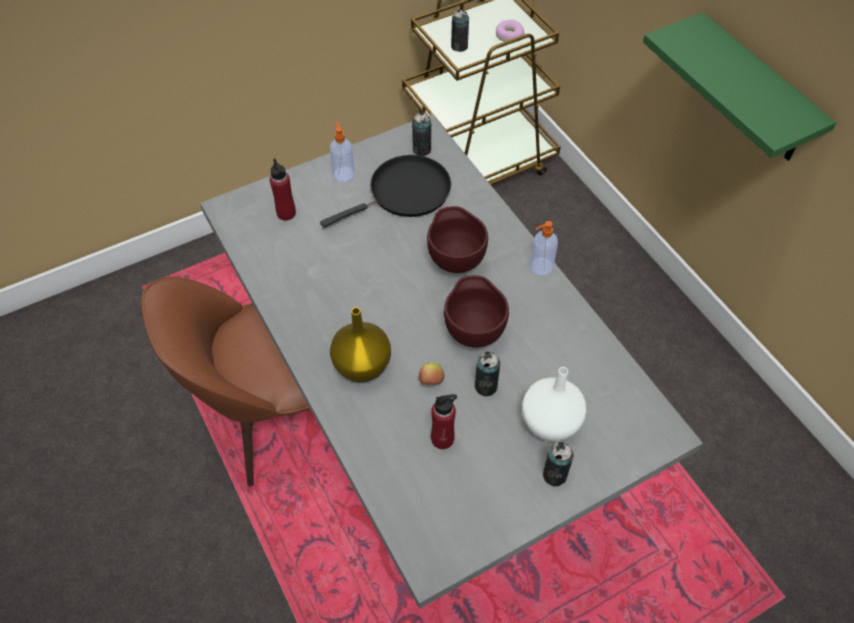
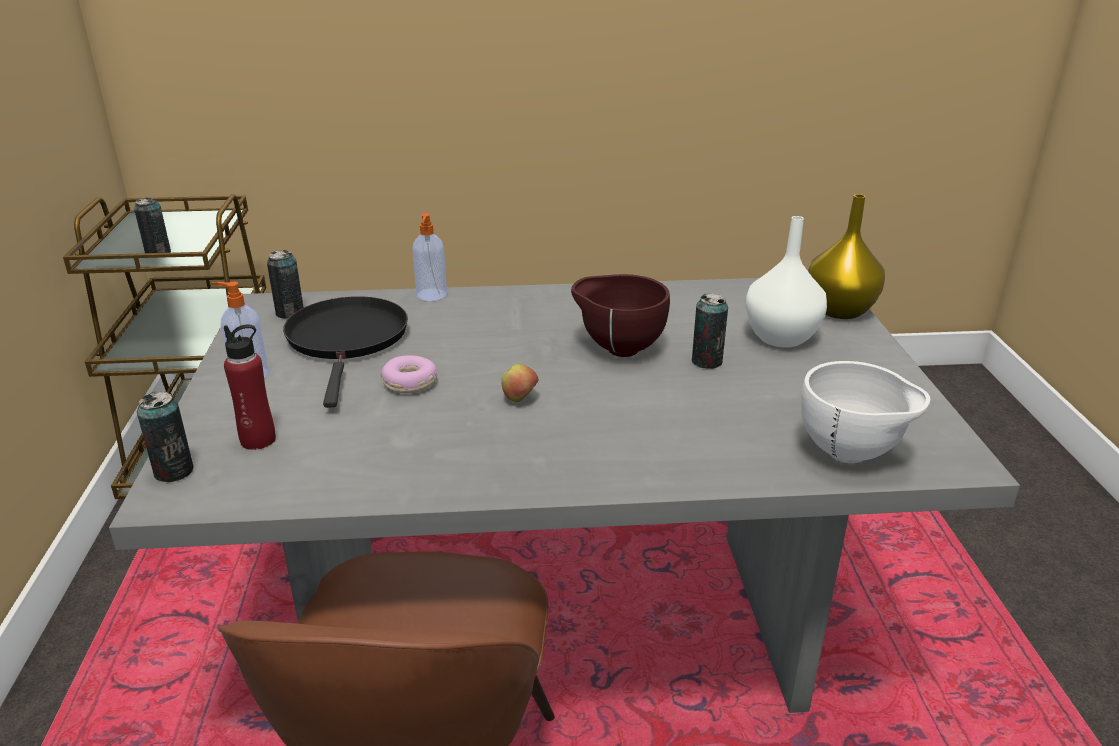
camera: 65 degrees left, 25 degrees down
(363, 367) = (616, 439): yellow vase -> yellow vase (841, 310)
(406, 497) = (852, 455): none -> white bowl
(431, 381) = (675, 394): apple -> apple (519, 399)
(442, 439) = (770, 407): red bottle -> none
(455, 260) = (497, 334): brown bowl -> none
(509, 35) = (193, 226): donut -> donut (409, 383)
(540, 267) = (558, 291): soap dispenser -> soap dispenser (431, 295)
(554, 475) = (852, 352): can -> can (174, 471)
(754, 92) = (514, 92): green shelf -> none

